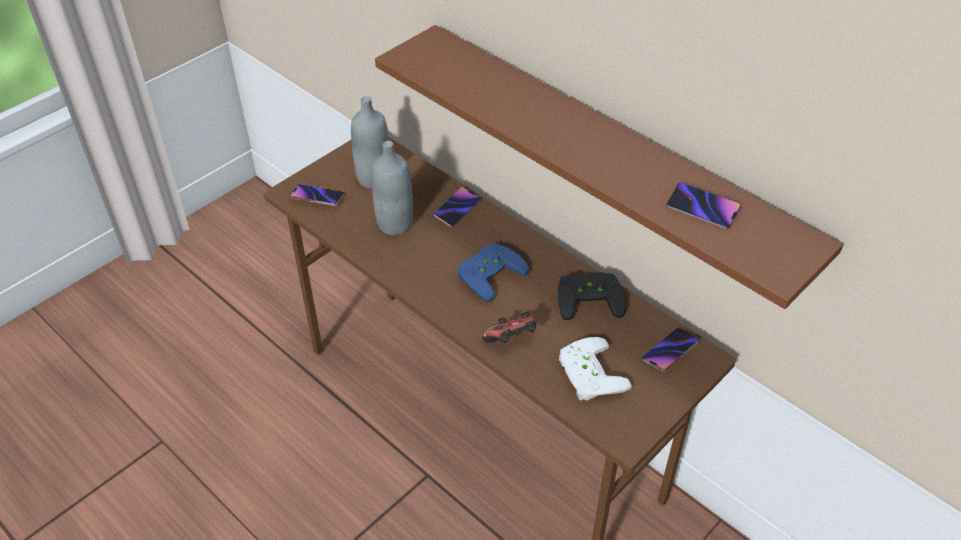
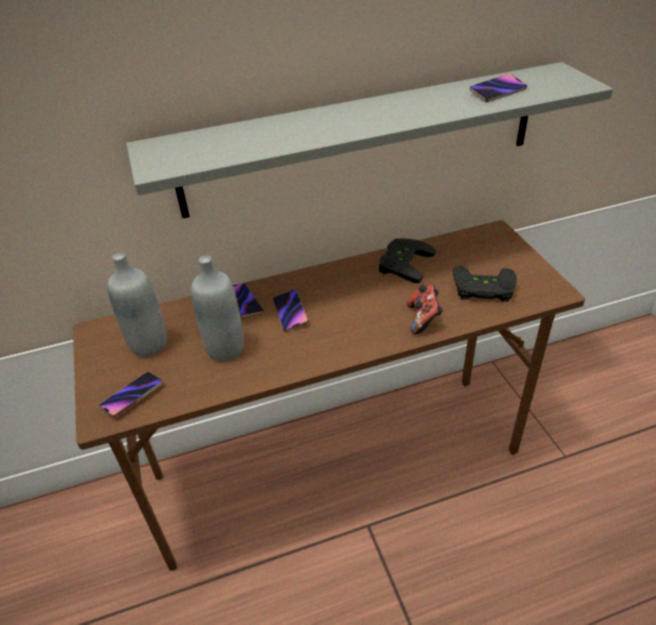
camera: 60 degrees left, 5 degrees down
(488, 272) = (336, 308): blue game controller -> none
(587, 374) = (483, 290): white game controller -> black game controller
(609, 157) = (362, 140): brown shelf -> grey shelf
(670, 351) = (481, 244): phone -> phone (290, 312)

